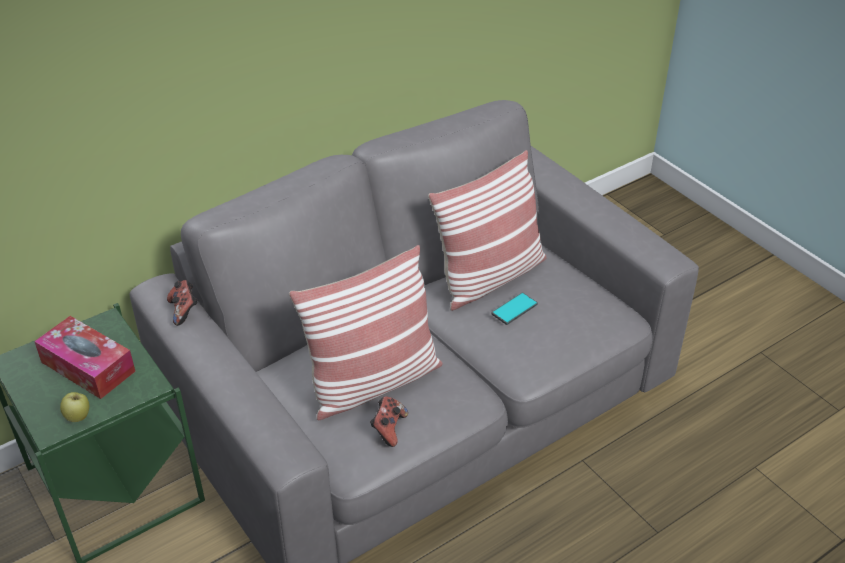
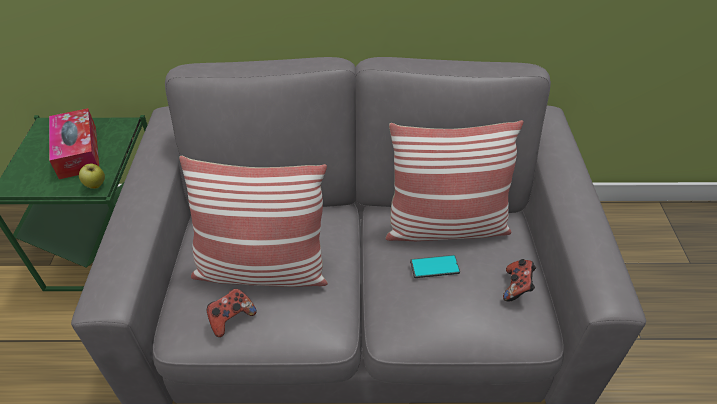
camera: 35 degrees right, 5 degrees up
(79, 417) = (33, 186): apple -> apple (96, 185)
(184, 311) = (164, 140): game controller -> game controller (517, 287)

